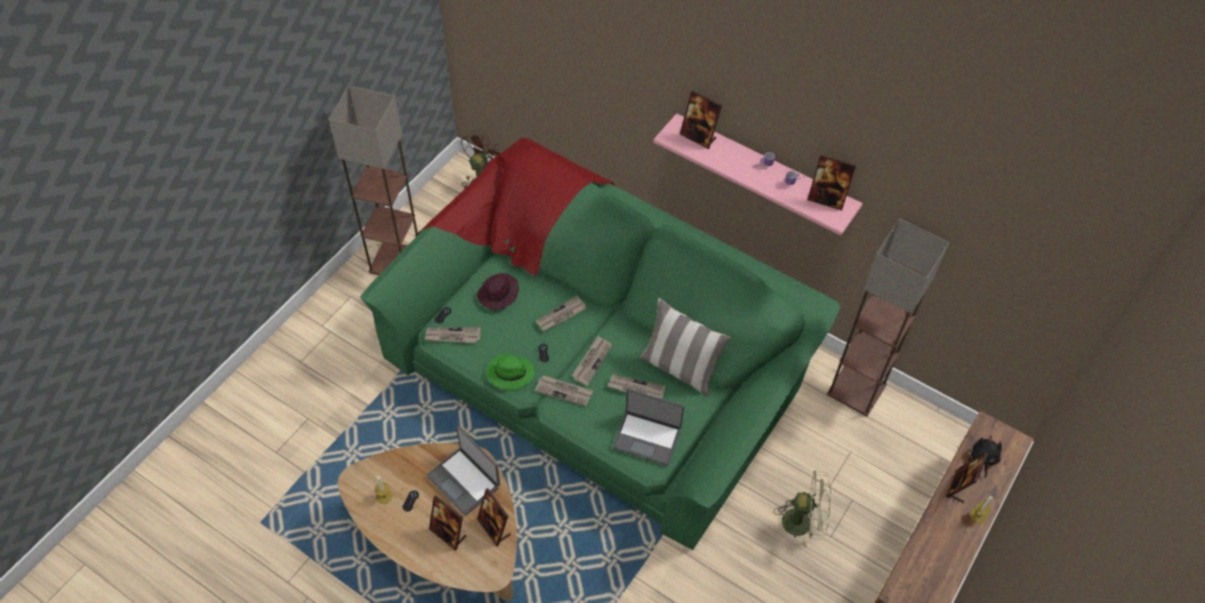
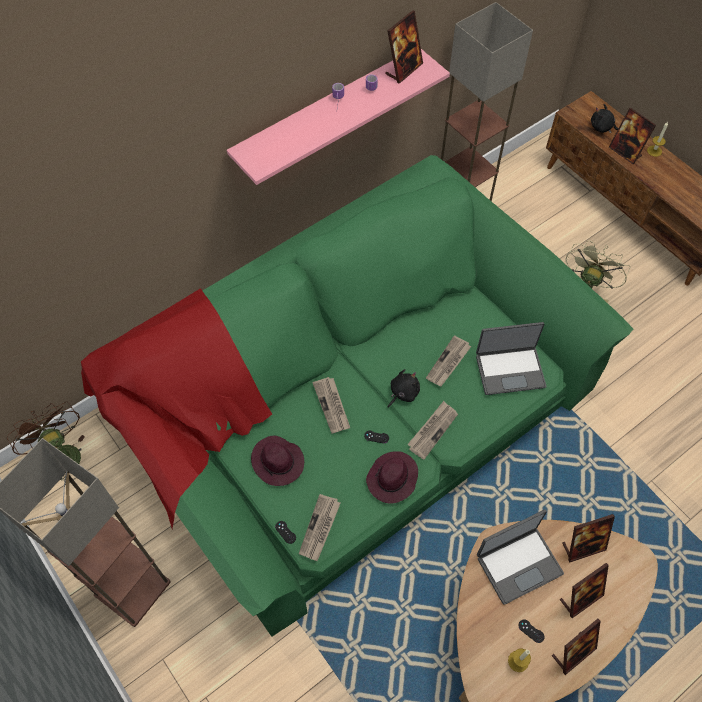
camera: 70 degrees left, 5 degrees up
(509, 373) = (392, 479): green hat -> purple hat
(591, 361) = (403, 393): newspaper -> black plush toy
(647, 437) = (510, 370): laptop -> laptop turned 45 degrees clockwise
(680, 368) = (435, 317): pillow -> none
(698, 137) = (272, 141): picture frame -> picture frame (573, 652)

